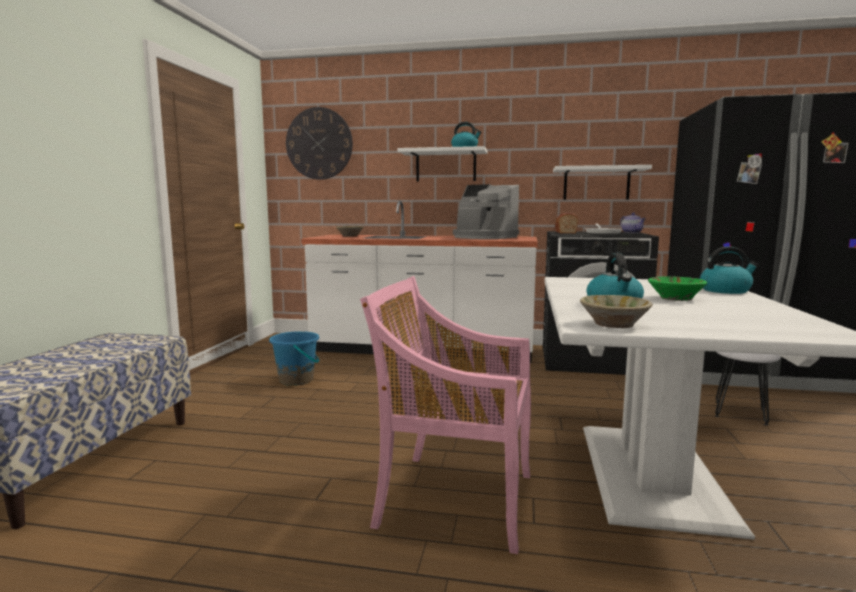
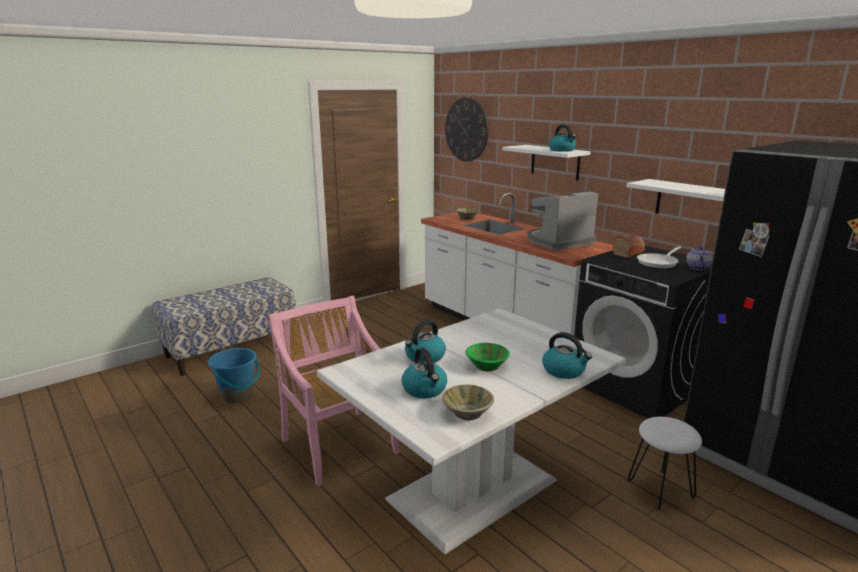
camera: 40 degrees right, 10 degrees up
(296, 380) = (385, 329): blue bucket -> blue bucket (237, 395)
(483, 237) = (559, 242): coffee machine -> coffee machine turned 75 degrees clockwise
(613, 324) = (357, 375): beige bowl -> beige bowl (467, 413)
(702, 317) = (425, 389): none -> kettle

